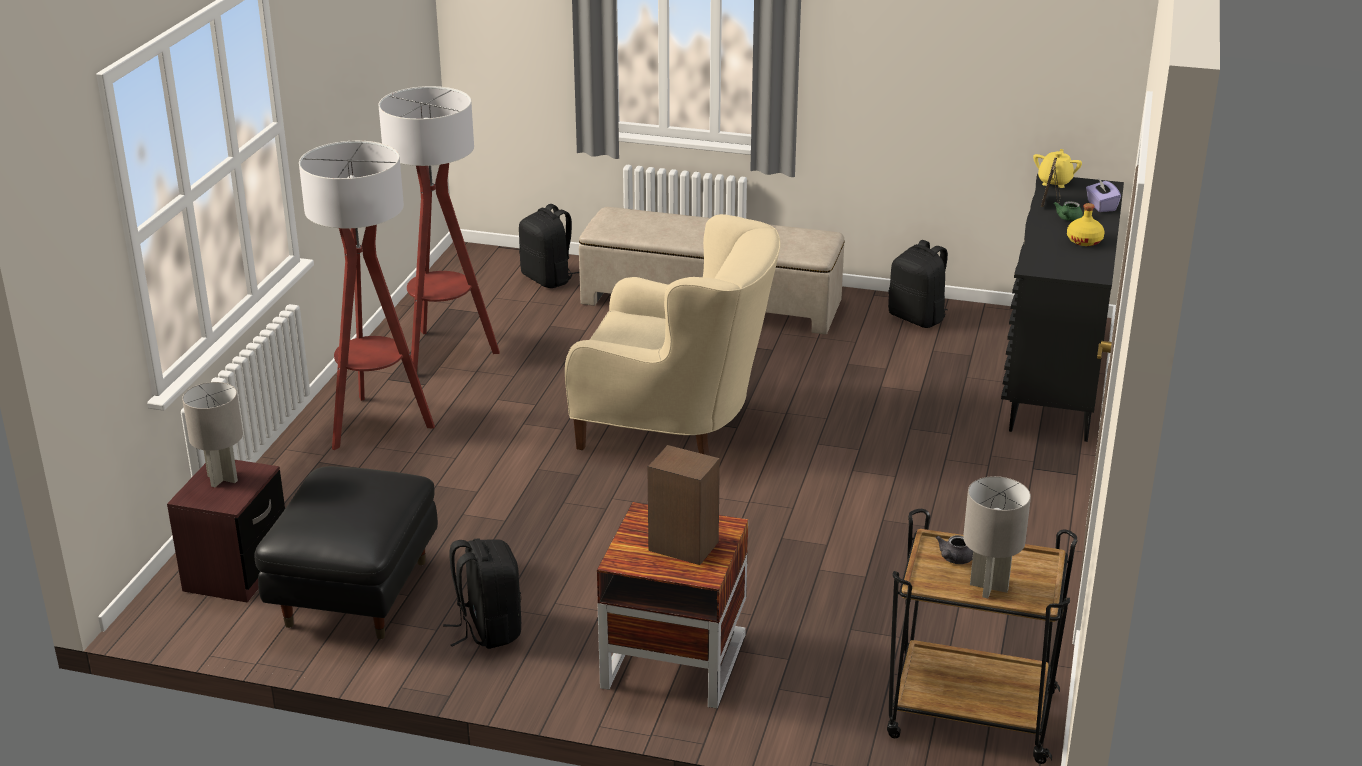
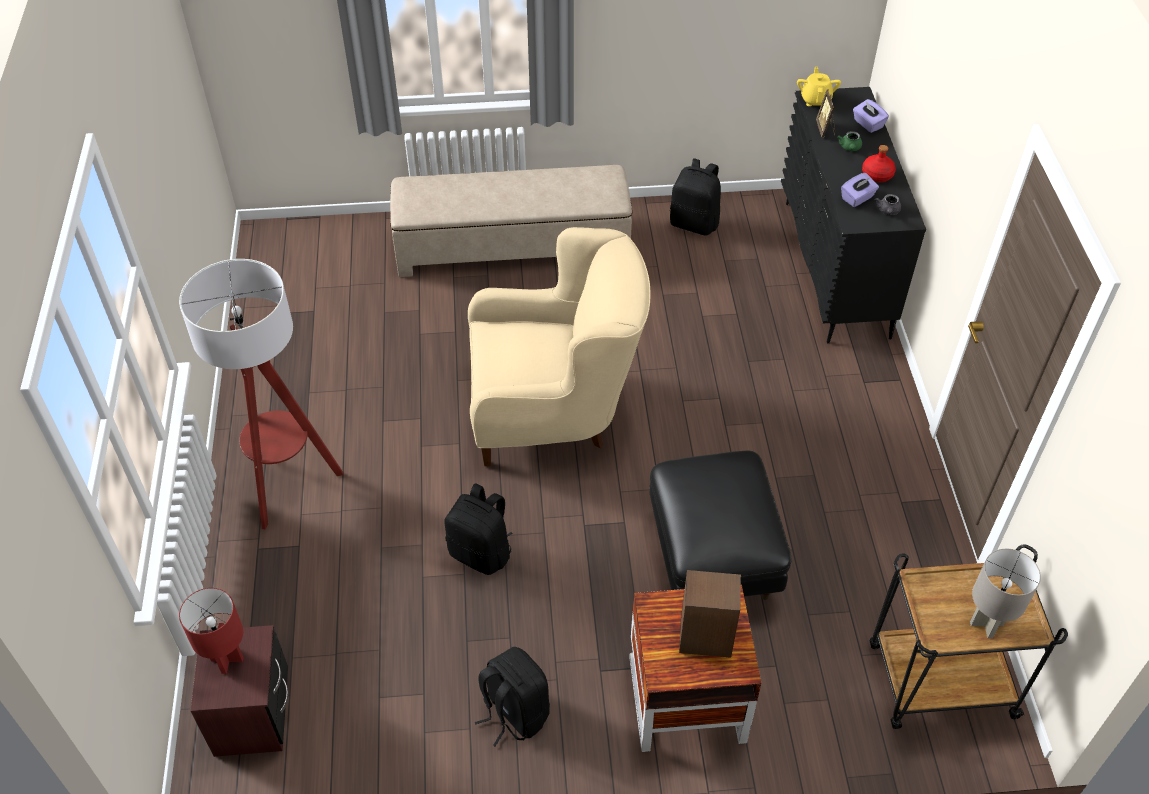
camera: 20 degrees left, 20 degrees up
(223, 478) = (228, 659): grey table lamp -> red table lamp
(356, 595) = (377, 709): black ottoman -> black ottoman (713, 560)
(444, 353) = (305, 374): floor lamp -> none
(548, 279) = (354, 251): black backpack -> black backpack (481, 553)
(953, 559) = (943, 598): grey teapot -> grey teapot (888, 211)
(1050, 253) = (857, 198): none -> purple tissue box
(1084, 240) = (877, 174): yellow bottle -> red bottle

